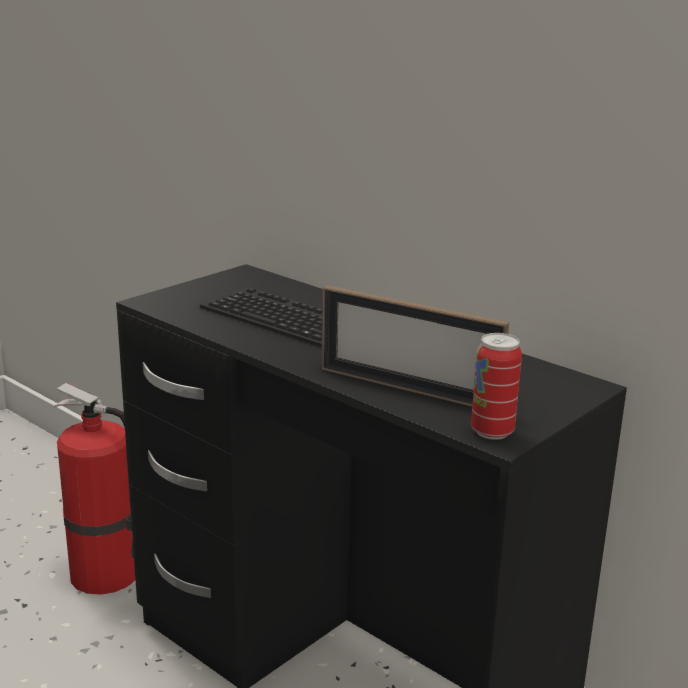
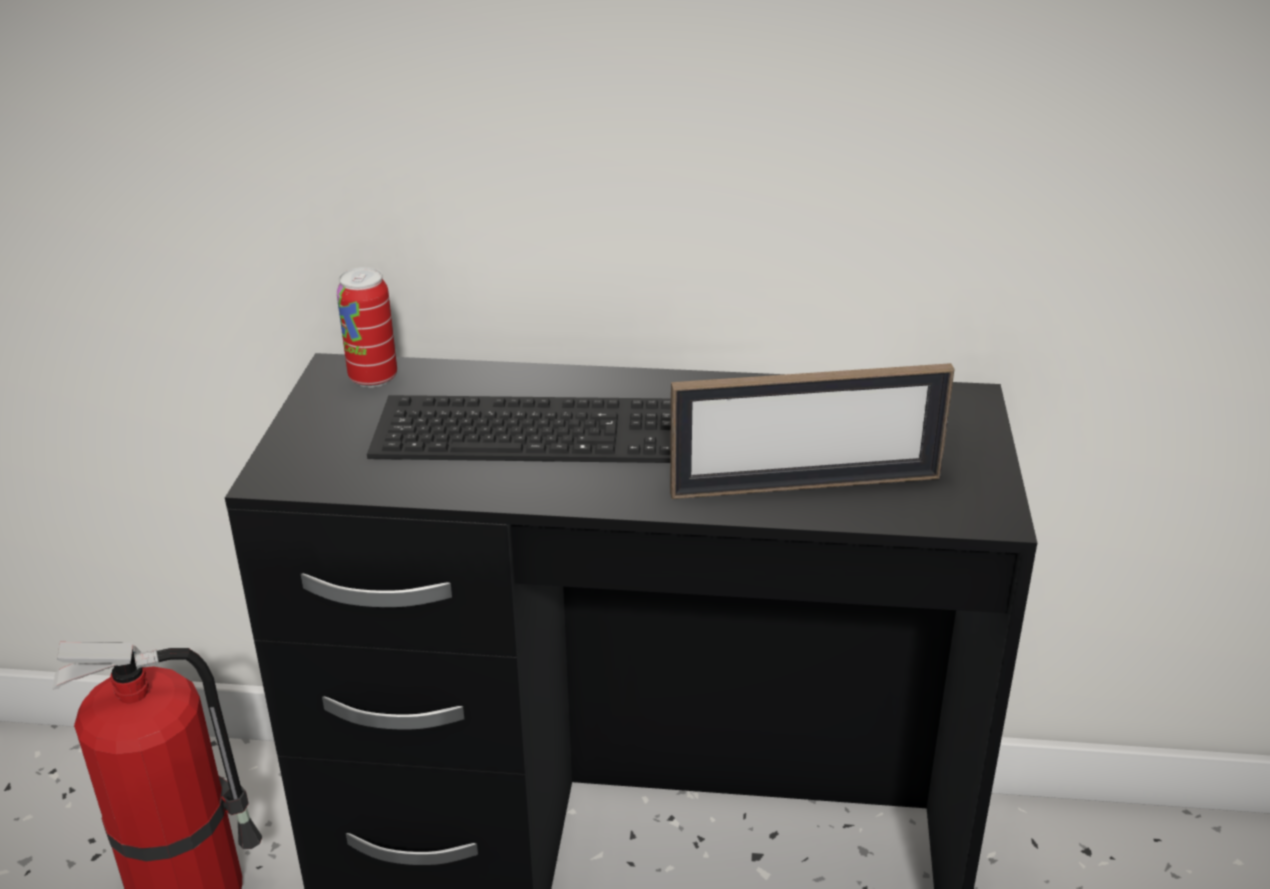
camera: 35 degrees left, 10 degrees up
(492, 431) = (969, 509): can -> can (373, 378)

